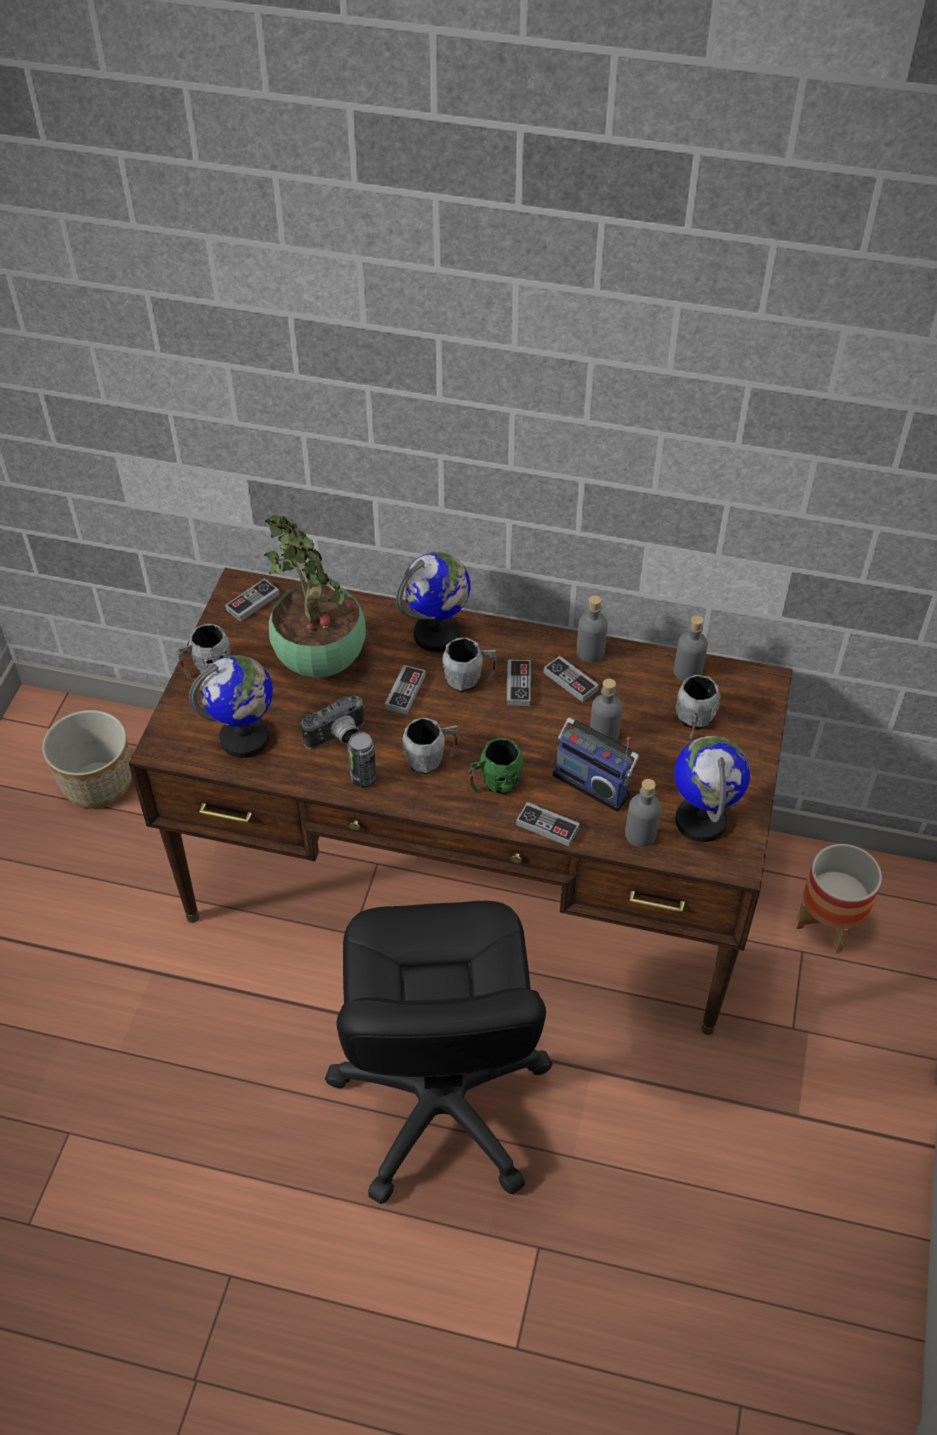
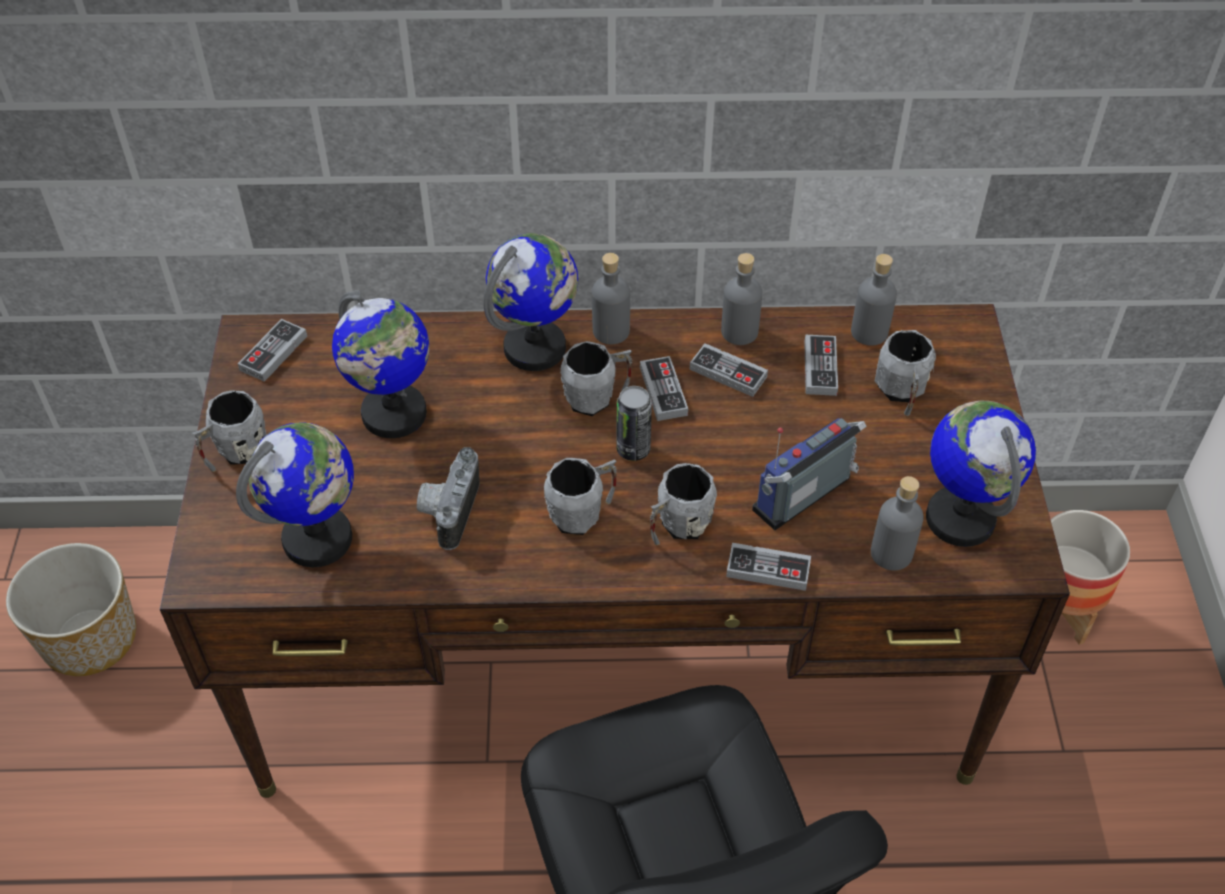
camera: 15 degrees left, 0 degrees up
(322, 663) = (394, 414): potted plant -> globe
(338, 738) = (448, 511): camera -> camera turned 150 degrees clockwise
(363, 778) = (500, 558): can -> can (633, 449)
(405, 692) = (518, 430): game controller -> game controller (820, 368)
(494, 783) = (678, 527): green mug -> grey mug
(593, 782) = (806, 498): radio -> radio turned 120 degrees clockwise
(604, 734) = (795, 433): grey bottle -> grey bottle (611, 331)

